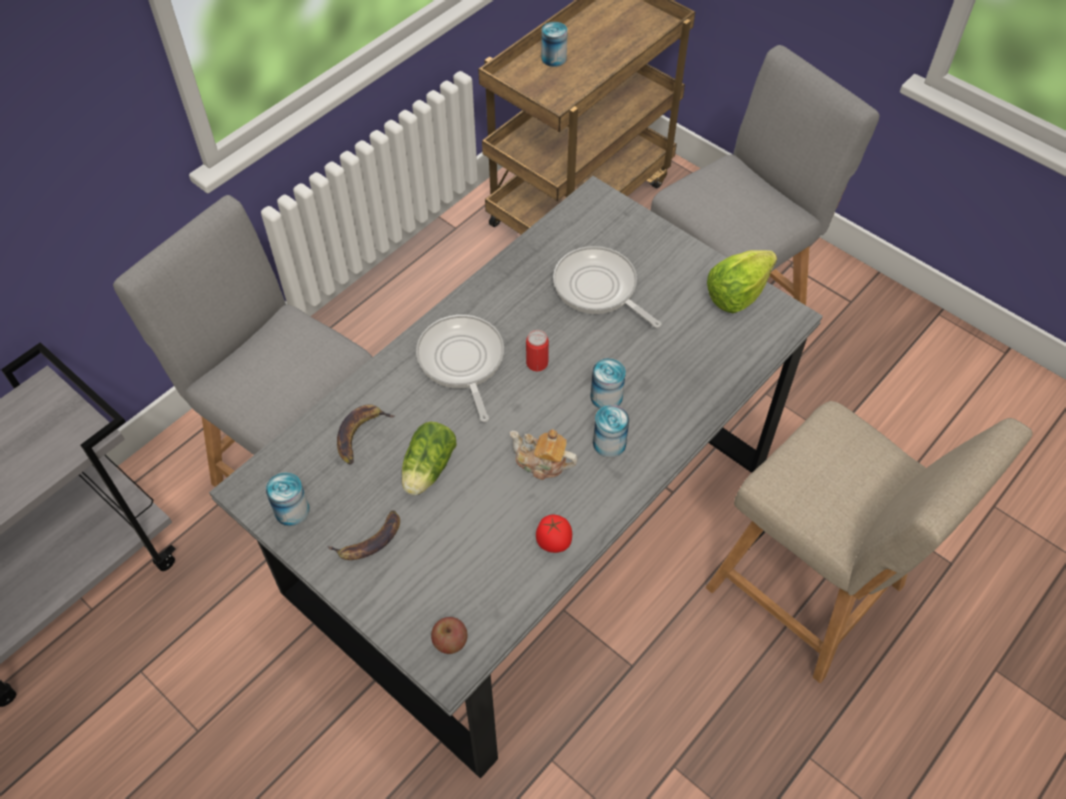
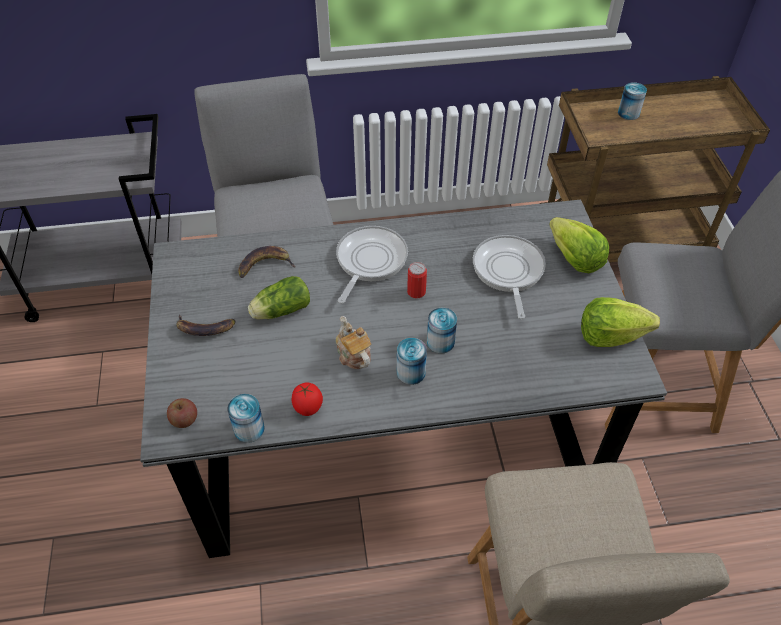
camera: 40 degrees right, 5 degrees down
(292, 510) = (183, 282): can -> can (249, 429)
(642, 239) = (574, 259): none -> lettuce

